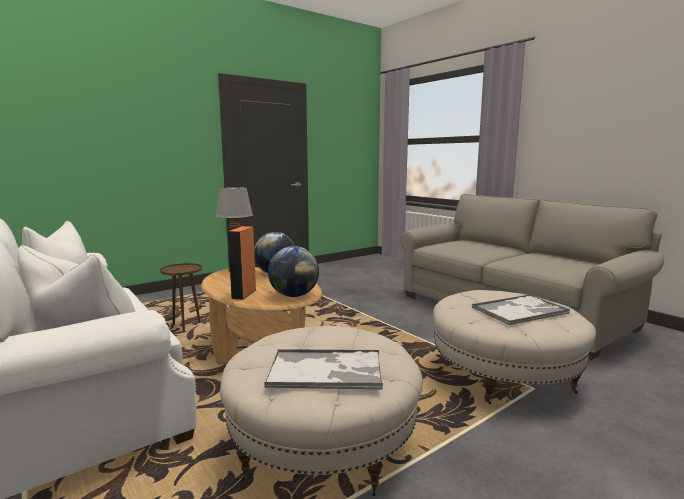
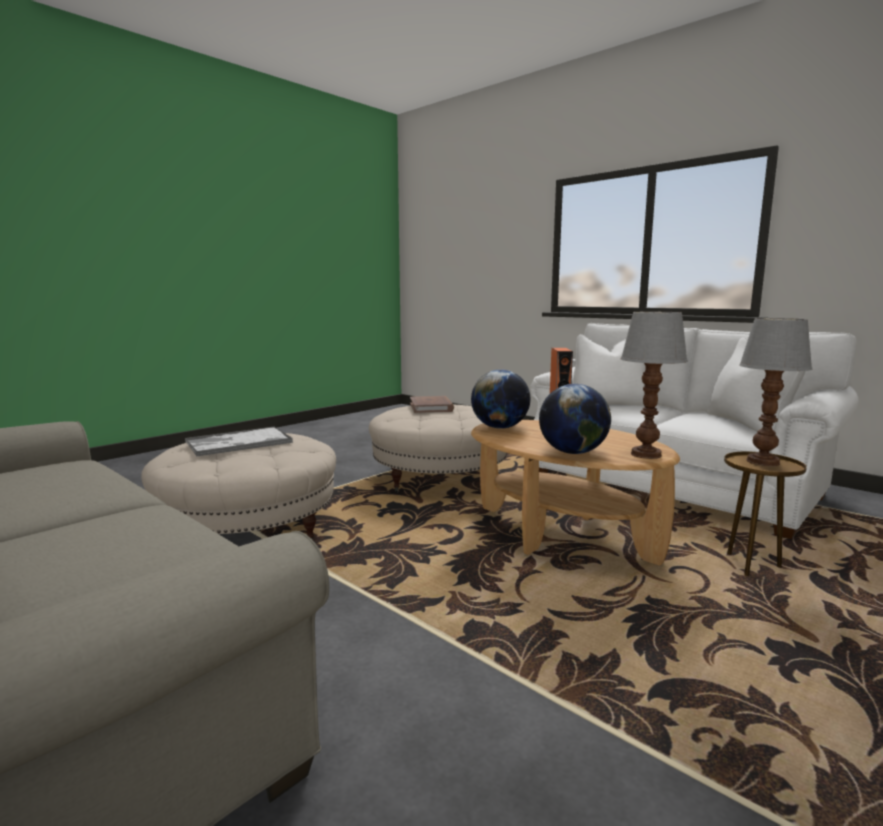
camera: 170 degrees right, 0 degrees up
(176, 270) = (762, 461): none -> table lamp
(327, 370) = (431, 407): tray -> brown book

